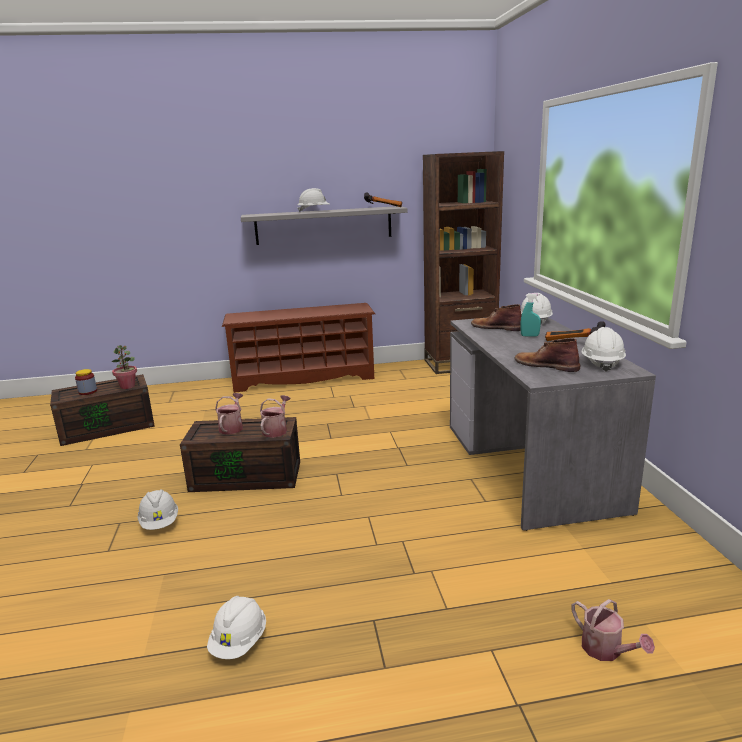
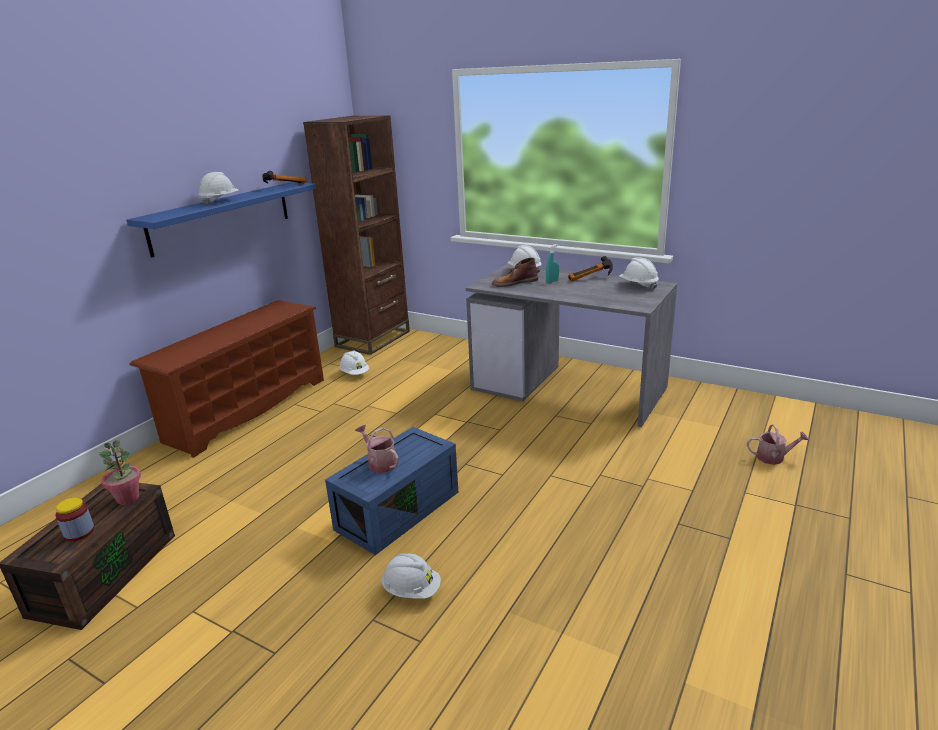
camera: 50 degrees left, 5 degrees up
(239, 642) = (648, 595): white hard hat -> white hard hat (355, 373)
(248, 475) = (398, 509): brown storage box -> blue storage box
(276, 430) = (425, 443): watering can -> none
(323, 225) = (222, 217): grey shelf -> blue shelf
(546, 365) = (617, 297): brown boot -> none

